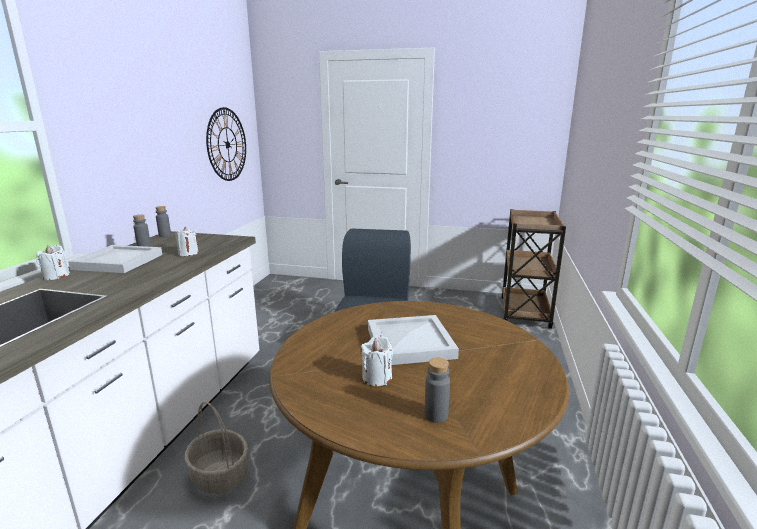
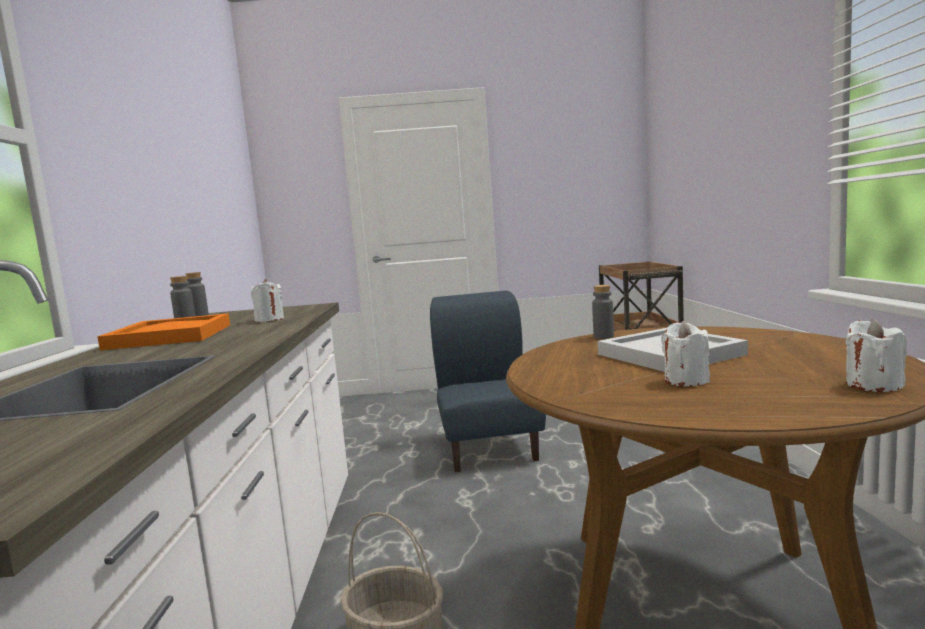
camera: 15 degrees left, 10 degrees down
(56, 276) = (87, 356): white candle -> white candle (873, 385)
(120, 261) = (172, 336): white tray -> orange tray
(227, 144) = (230, 215): wall clock -> none
(436, 415) = (813, 390): grey bottle -> grey bottle (603, 336)

